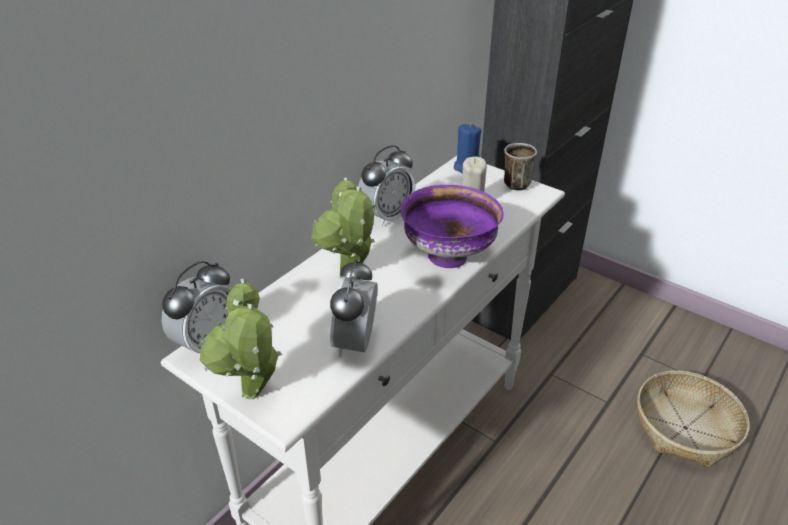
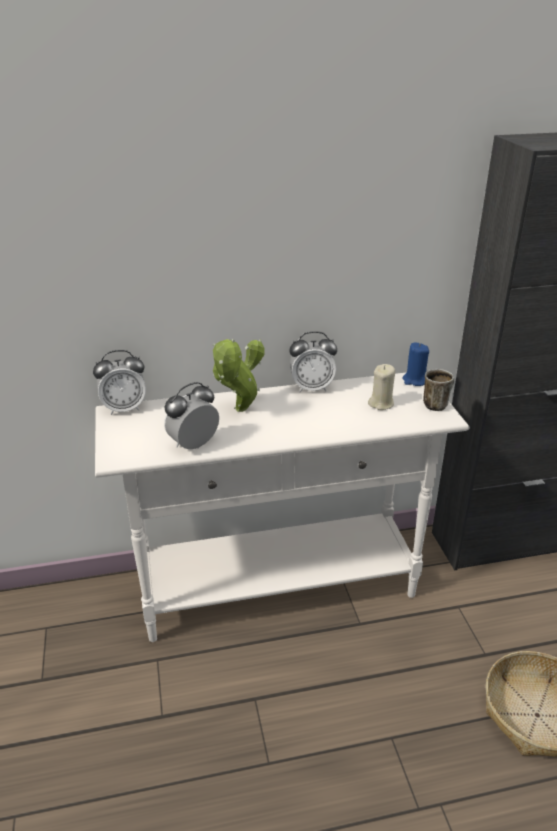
camera: 40 degrees right, 5 degrees down
(253, 397) = (110, 443): potted plant -> none
(448, 256) = (316, 426): purple bowl -> none

